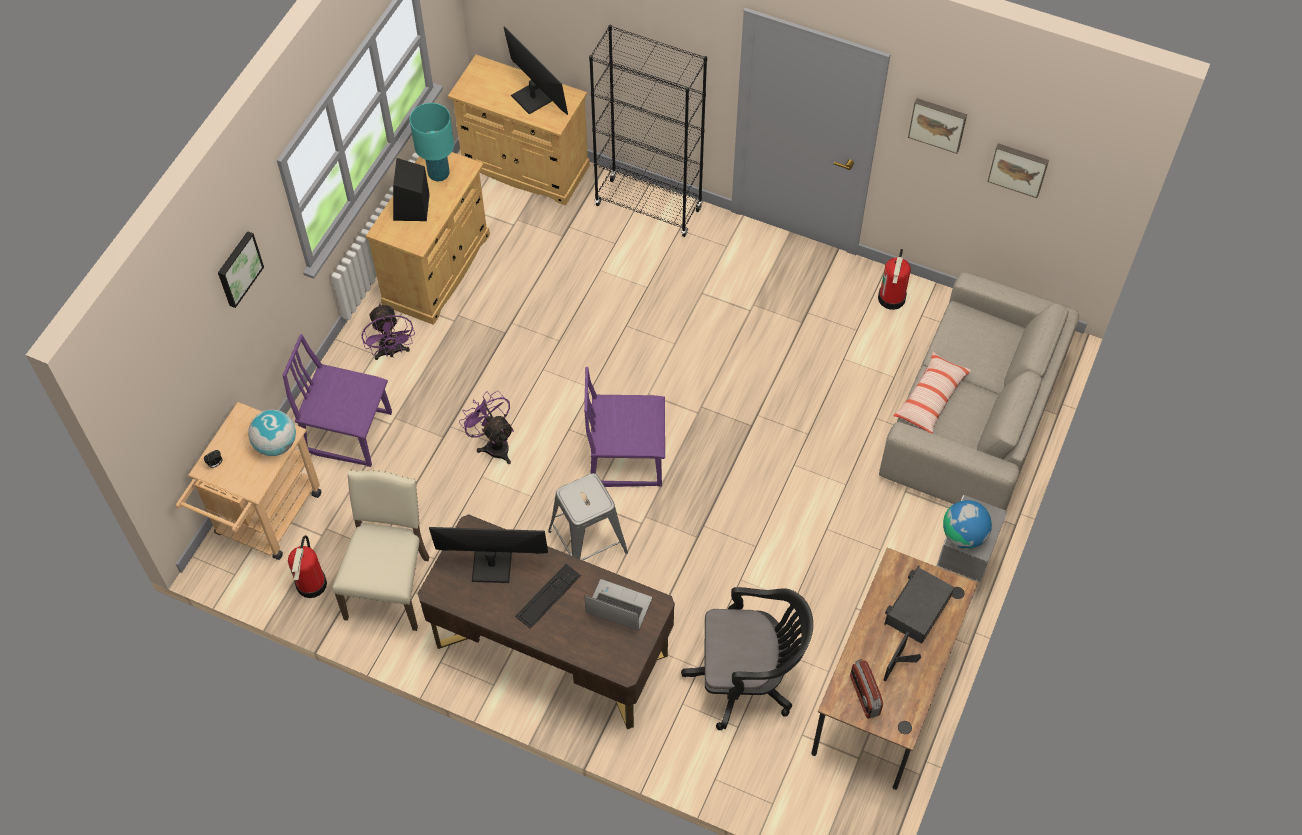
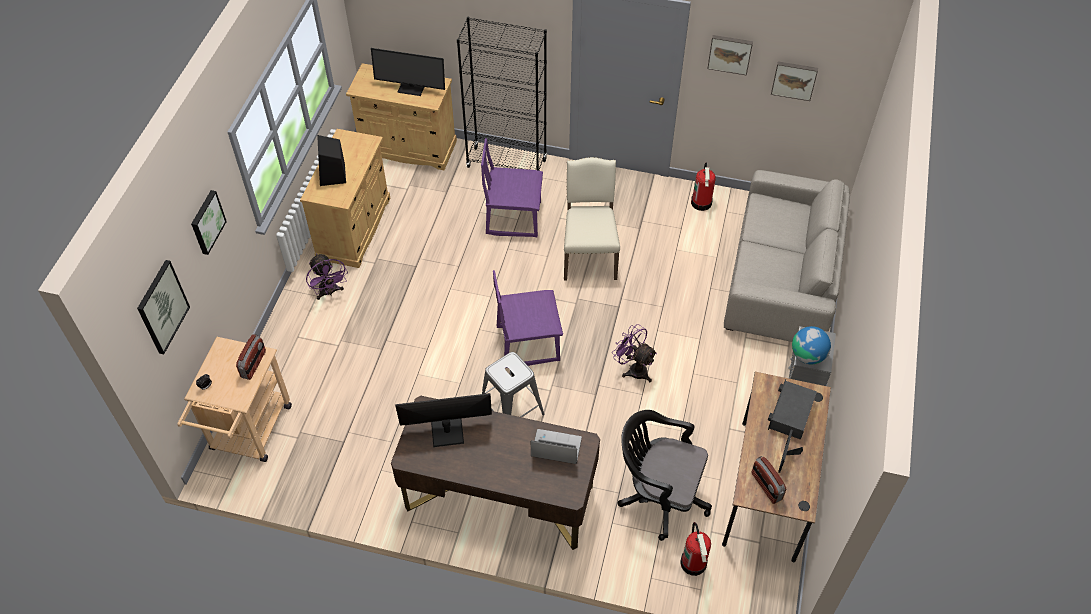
camera: 10 degrees left, 5 degrees down
(171, 370) = (162, 307): none -> picture
(276, 444) = (254, 364): globe -> radio
(312, 584) = (296, 477): fire extinguisher -> fire extinguisher (694, 563)
(348, 431) = (305, 356): purple chair -> purple chair (513, 217)
(390, 586) = (360, 468): beige chair -> beige chair (589, 256)
(438, 174) = (349, 149): turquoise table lamp -> none
(494, 444) = (423, 349): purple fan -> purple fan (633, 369)
(533, 97) = (412, 86): monitor -> monitor turned 150 degrees clockwise
(548, 596) = (497, 448): keyboard -> none
(747, 679) = (659, 495): black office chair -> black office chair turned 150 degrees counterclockwise
(931, 398) = (754, 262): pillow -> none

